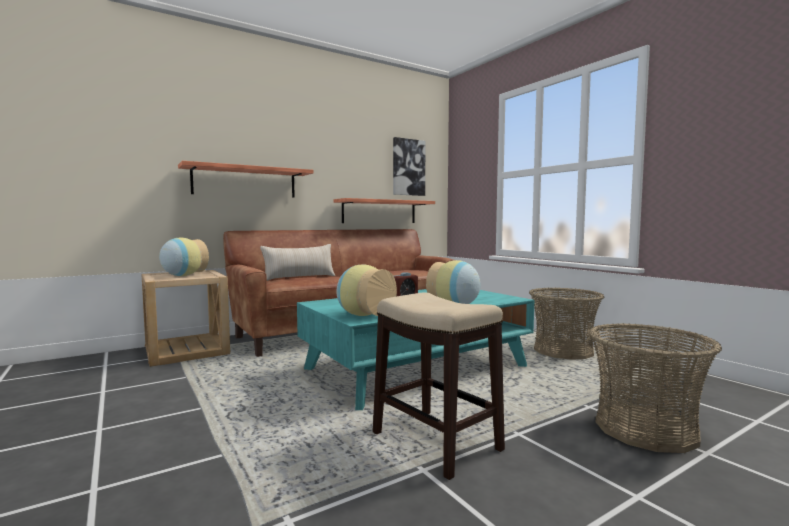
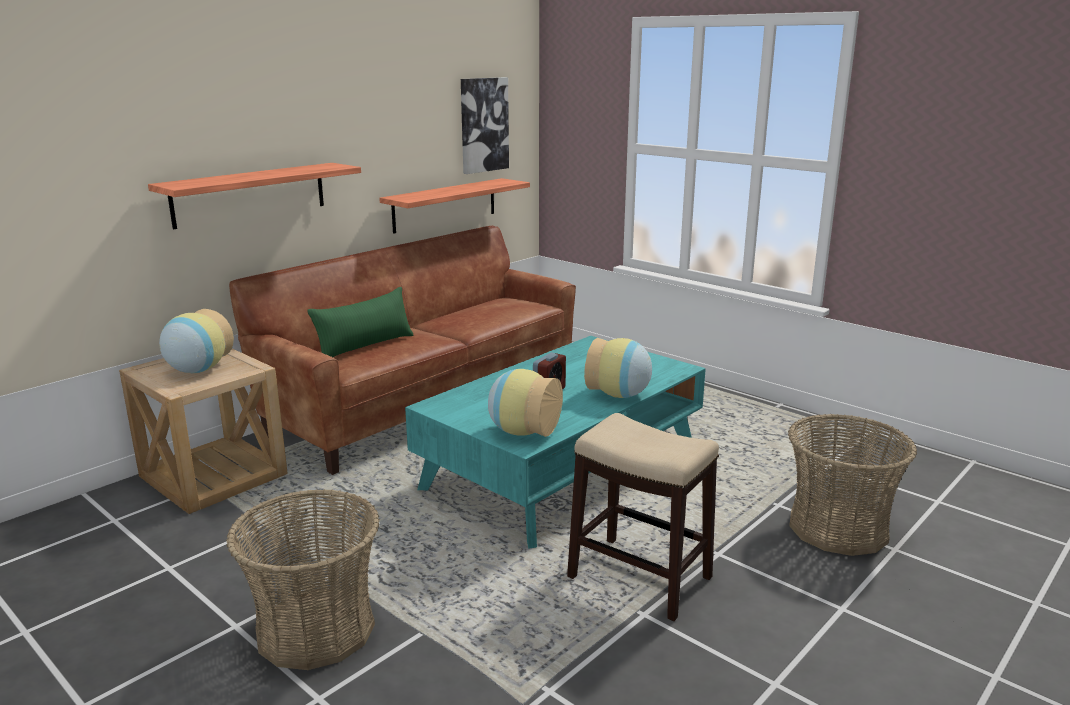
camera: 15 degrees left, 15 degrees up
(299, 277) = (365, 346): beige pillow -> green pillow
(563, 351) = (728, 414): basket -> basket (316, 629)

